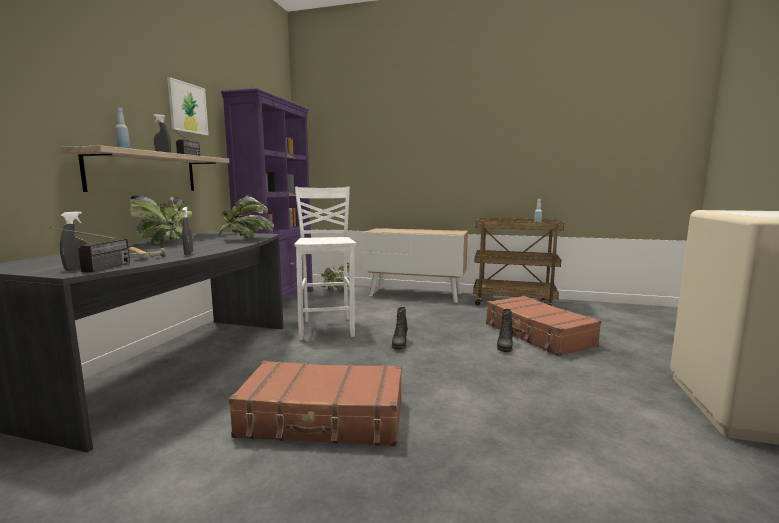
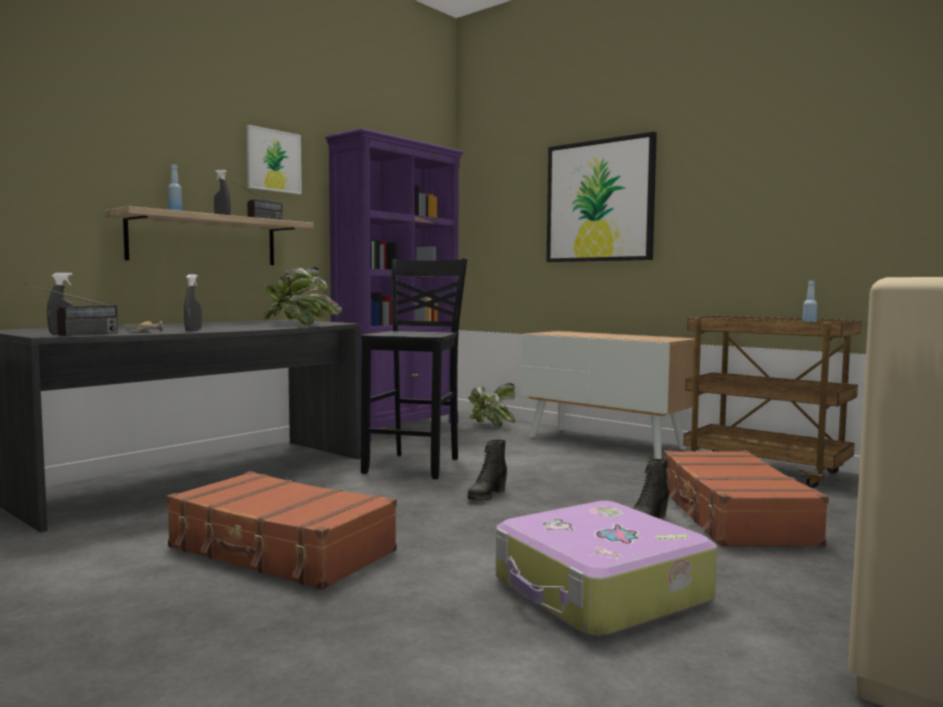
camera: 25 degrees right, 5 degrees down
(166, 243) = (205, 324): potted plant -> none
(327, 328) = (415, 465): white stool -> black stool
(402, 147) = (599, 201): none -> picture
(545, 402) = (600, 592): none -> suitcase

